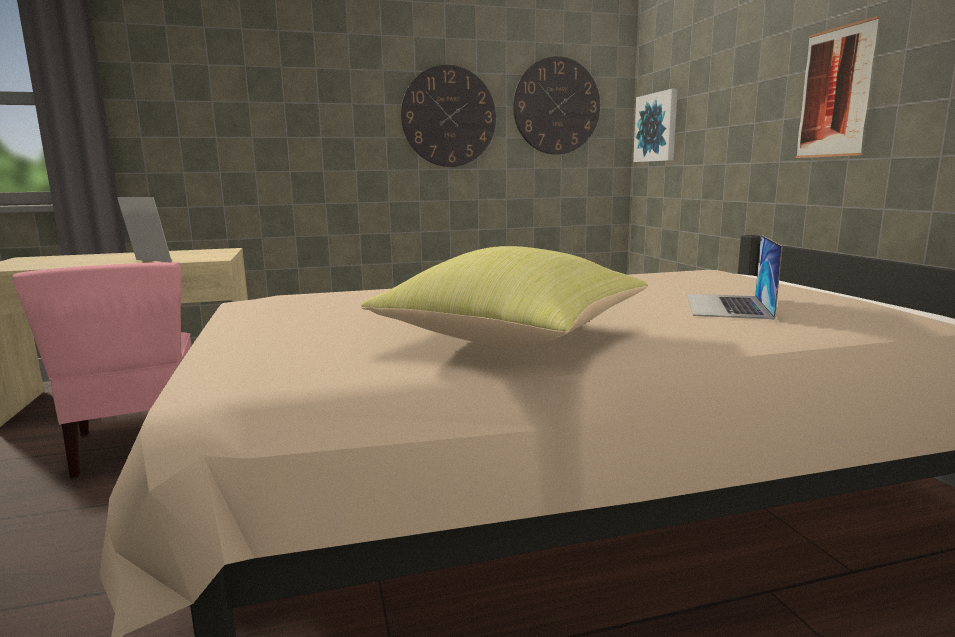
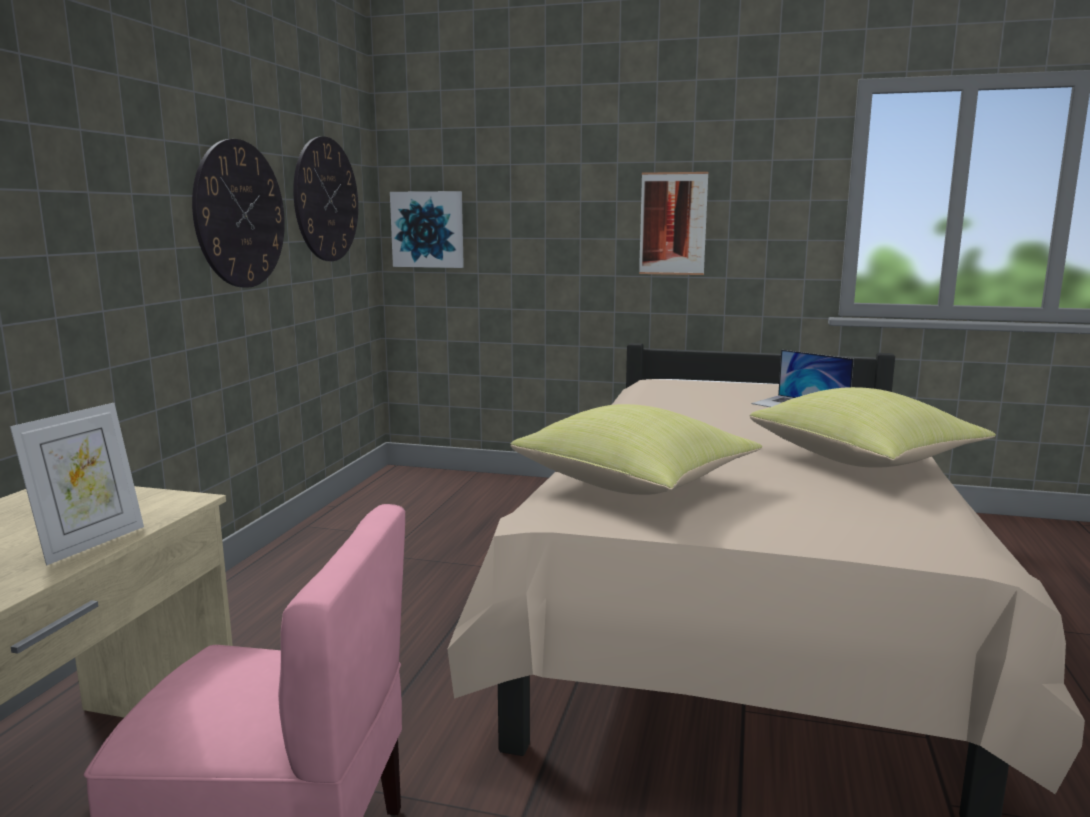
camera: 60 degrees left, 0 degrees up
(149, 261) = (90, 543): picture frame -> picture frame turned 150 degrees clockwise
(333, 301) = (637, 485): none -> yellow pillow

